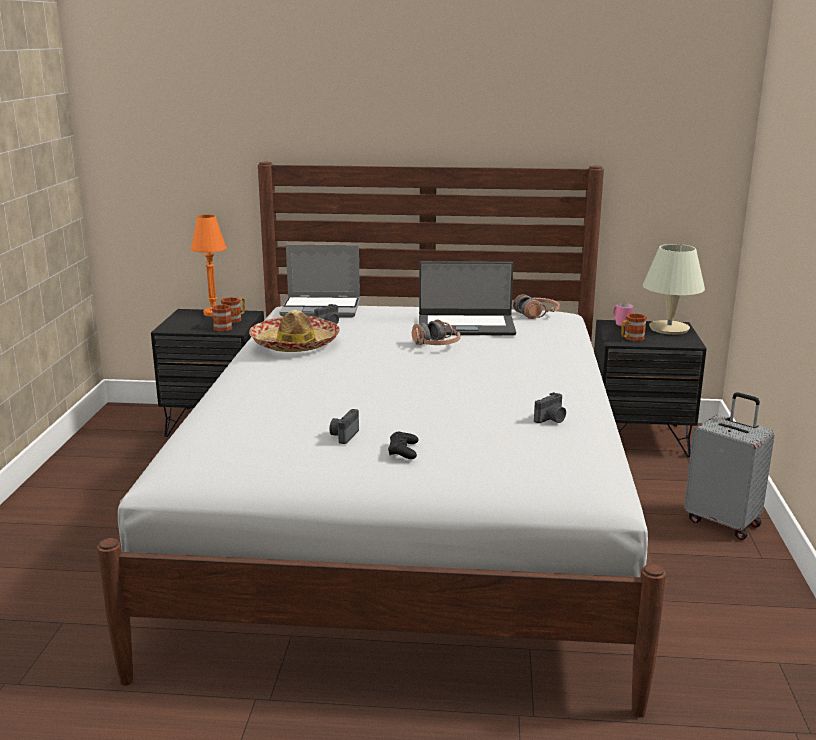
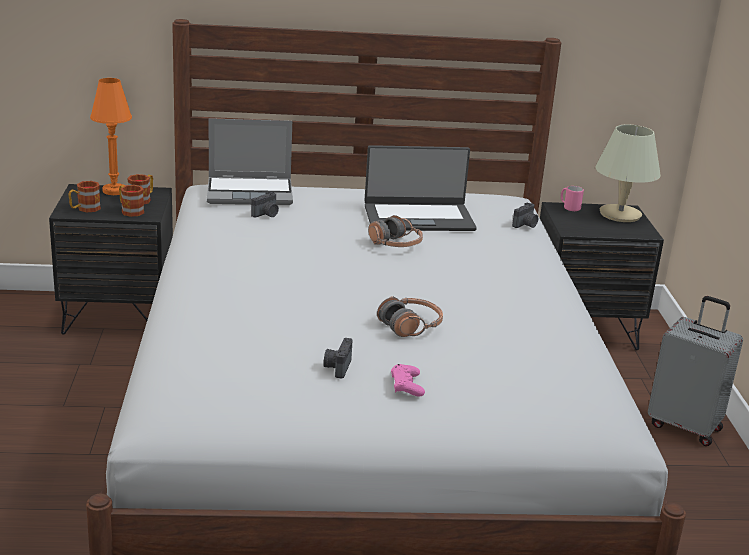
camera: 10 degrees left, 5 degrees up
(295, 344) = (239, 243): hat -> none
(403, 451) = (407, 385): black game controller -> pink game controller
(536, 314) = (488, 201): headphones -> headphones (410, 326)
(551, 419) = (546, 342): camera -> camera (525, 225)
(631, 338) = (584, 227): mug -> mug (84, 209)

